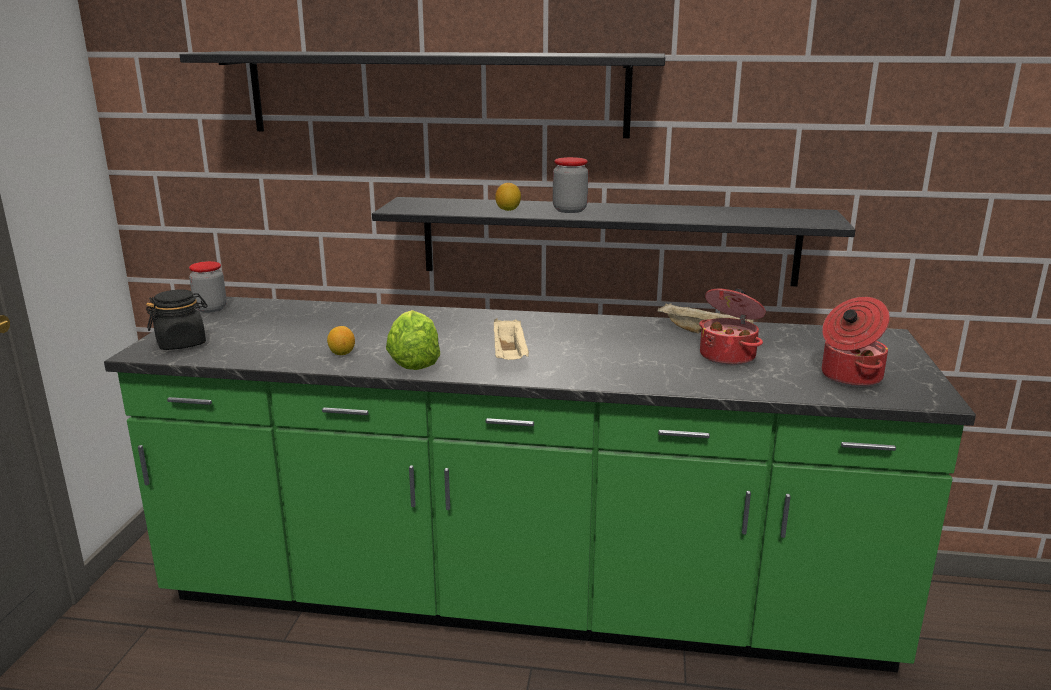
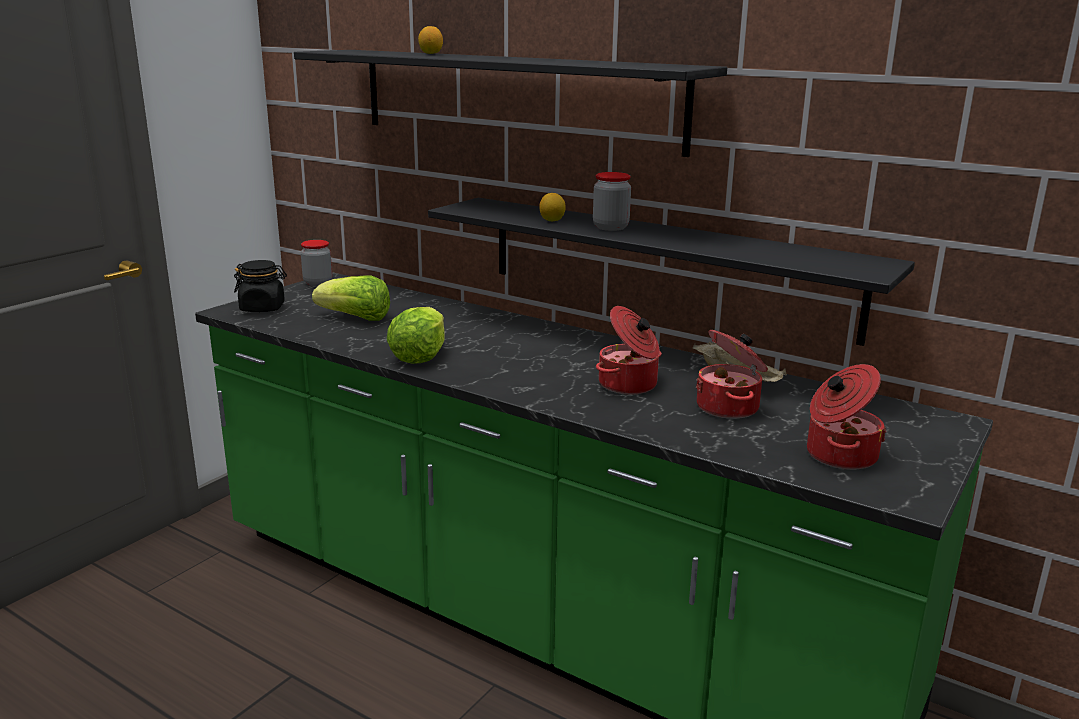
camera: 25 degrees right, 0 degrees up
(300, 337) = (356, 318): none -> lettuce
(342, 353) = (371, 338): lemon -> lemon (431, 53)
(510, 356) = (509, 367): beige tray -> none
(630, 353) = (629, 385): none -> cooking pot

